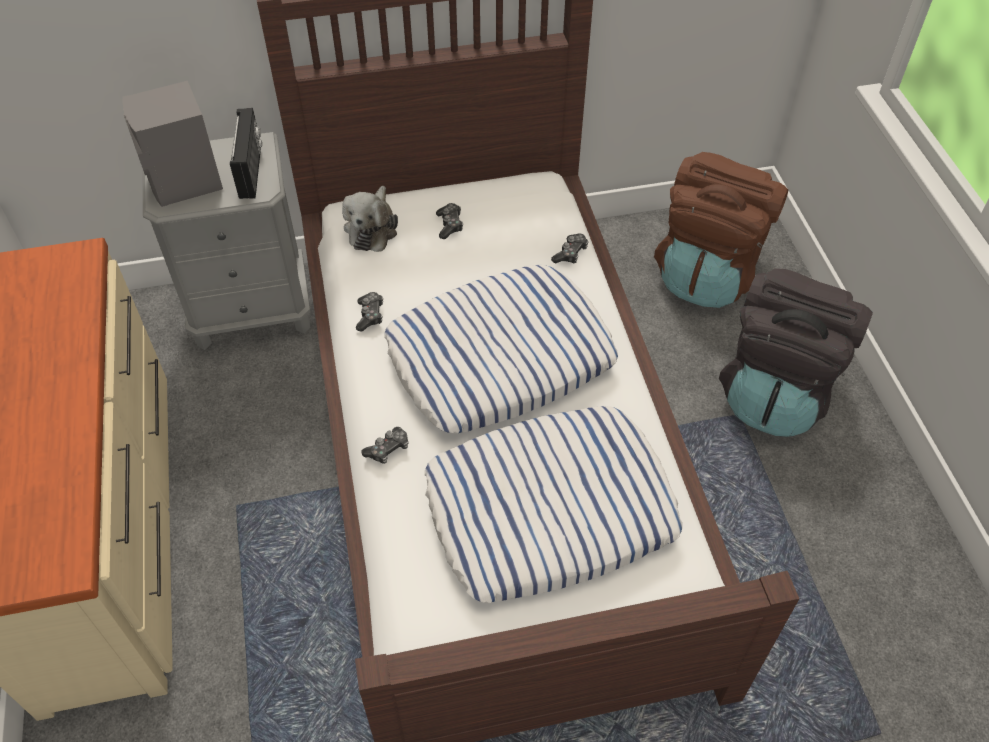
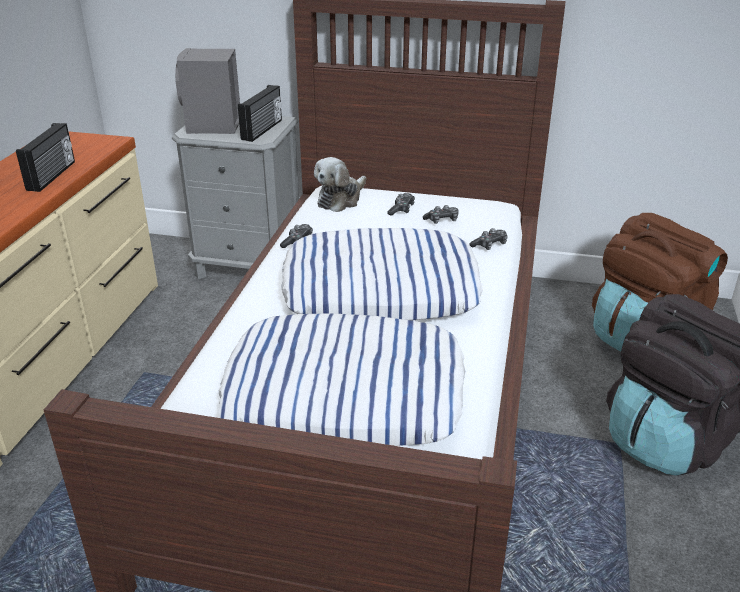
camera: 25 degrees right, 20 degrees down
(63, 346) = (52, 176): none -> radio
(388, 449) = (243, 317): game controller -> game controller (442, 220)

